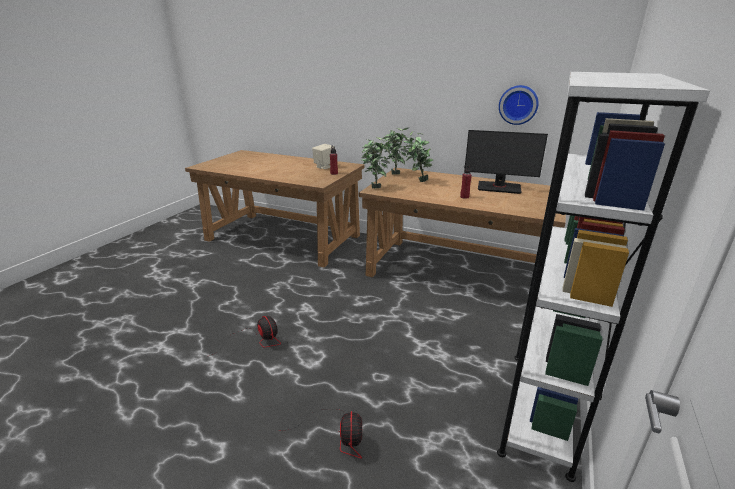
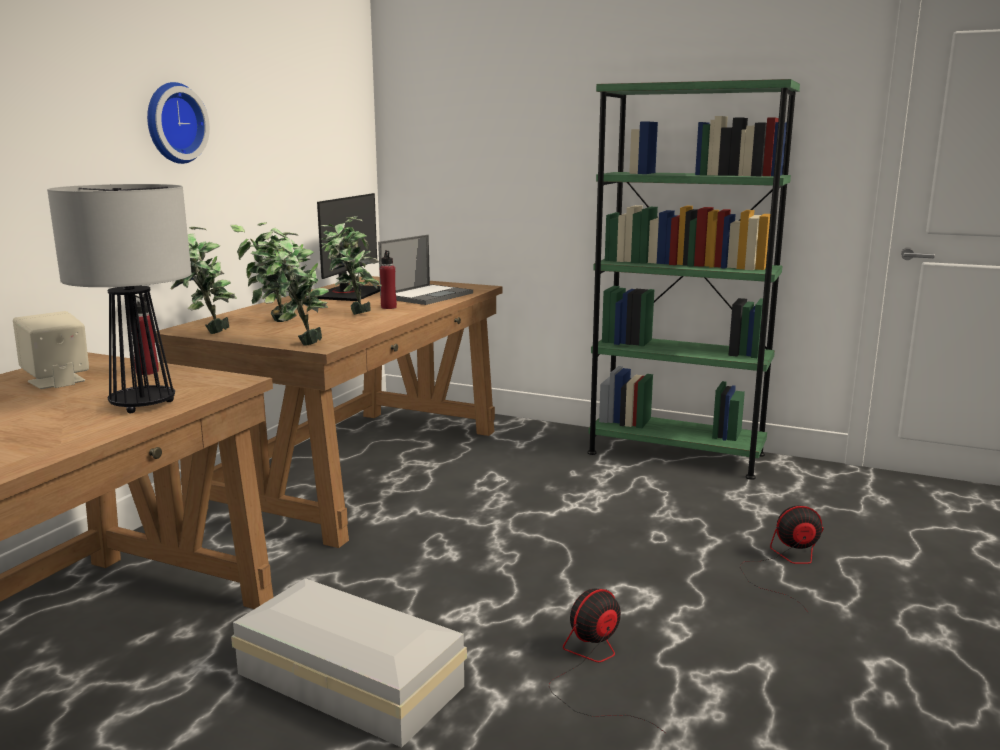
camera: 90 degrees left, 10 degrees down
(271, 286) = (349, 677): none -> white storage box
(293, 177) = (143, 405): none -> table lamp
(445, 191) = (352, 313): none -> potted plant
(507, 203) = (427, 295): none -> laptop
(518, 104) = (297, 159): wall clock -> wall clock (172, 123)
(539, 408) = (675, 454): white bookcase -> green bookcase

